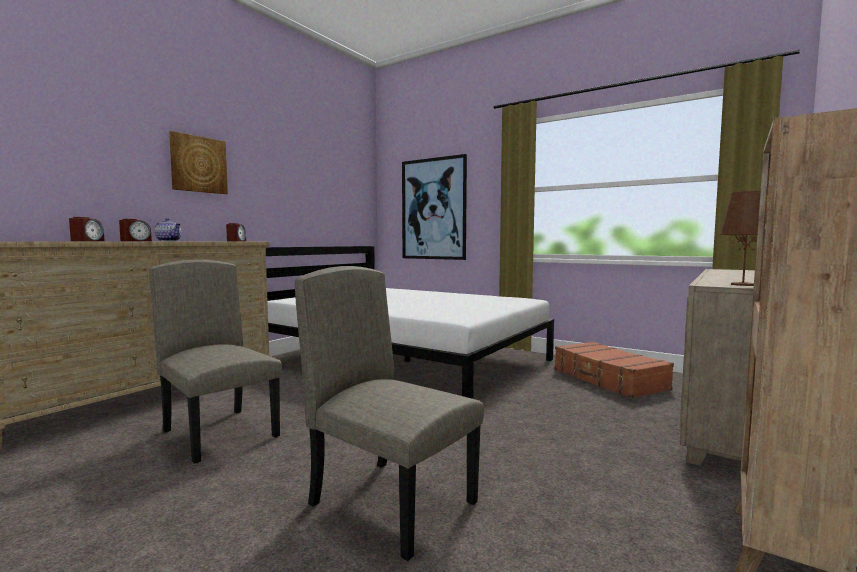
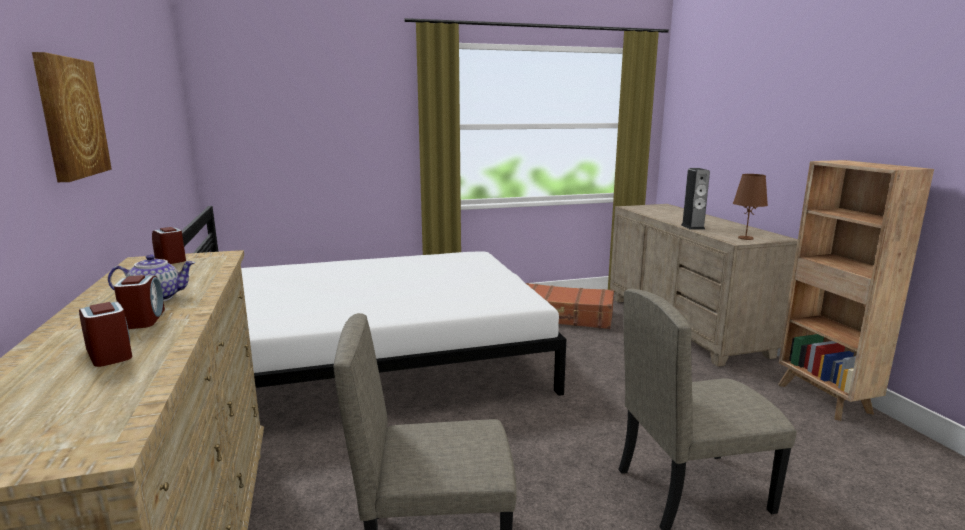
camera: 50 degrees left, 10 degrees up
(433, 209) = (308, 146): picture -> none
(716, 277) = (692, 227): none -> speaker

